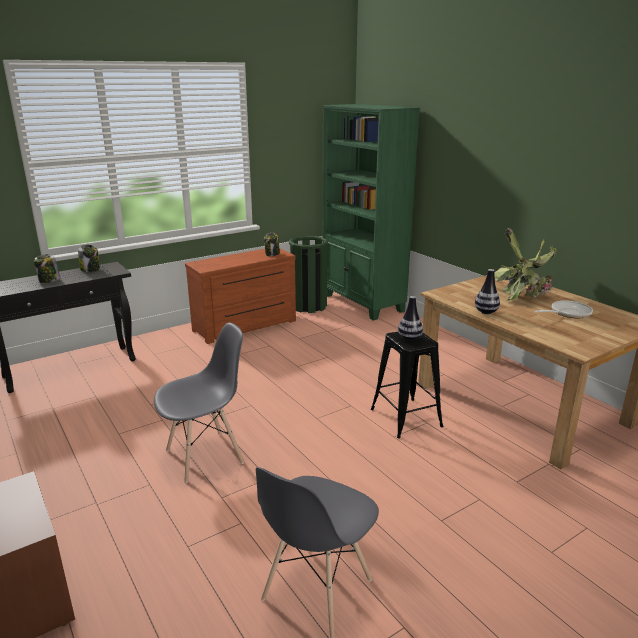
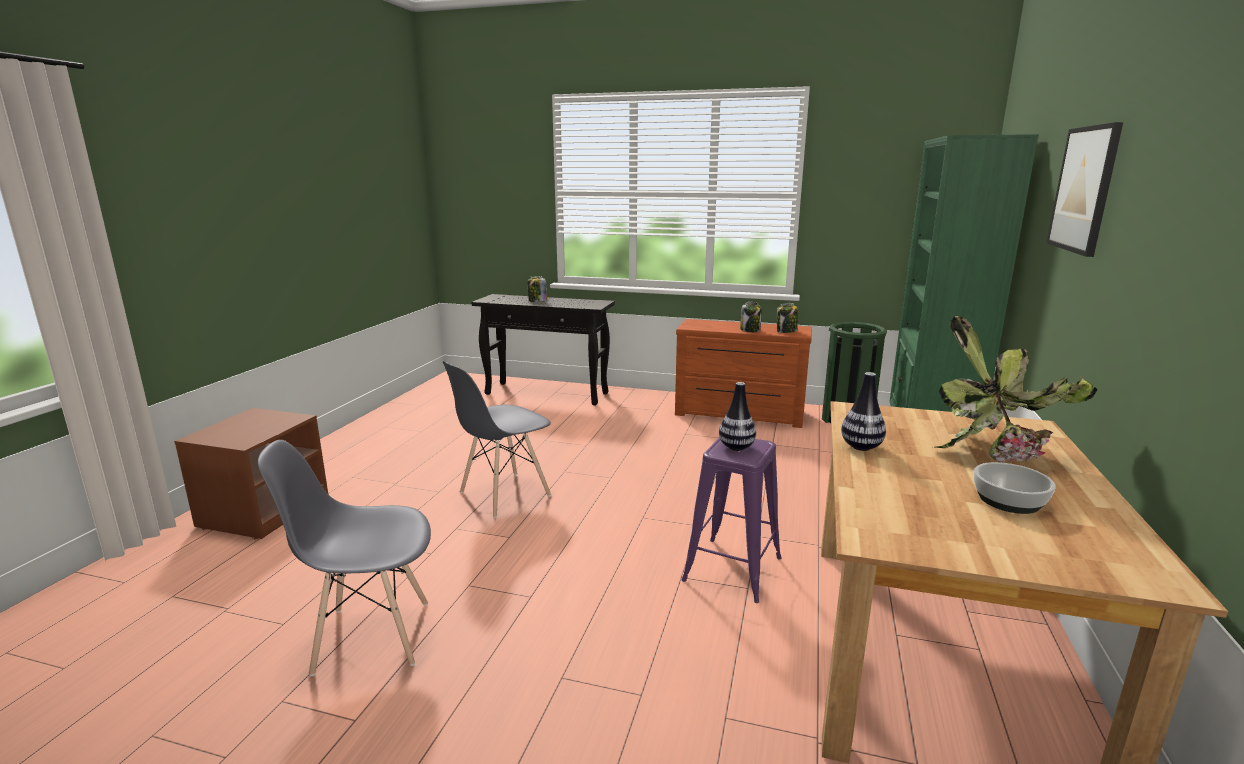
camera: 50 degrees right, 5 degrees down
(90, 269) = (581, 301): jar -> jar (750, 330)
(205, 456) = (504, 494): grey chair -> grey chair turned 120 degrees clockwise
(406, 418) = (732, 569): black stool -> purple stool
(483, 145) = (1084, 189): none -> picture
(567, 313) = (1008, 500): frying pan -> bowl

